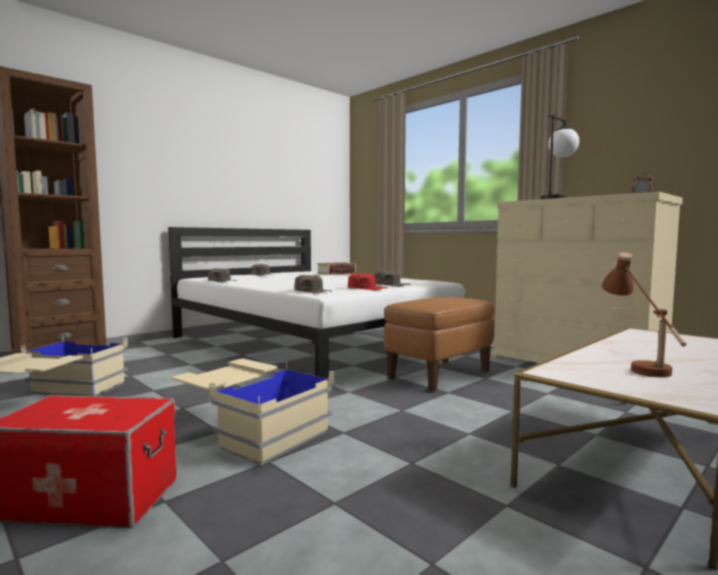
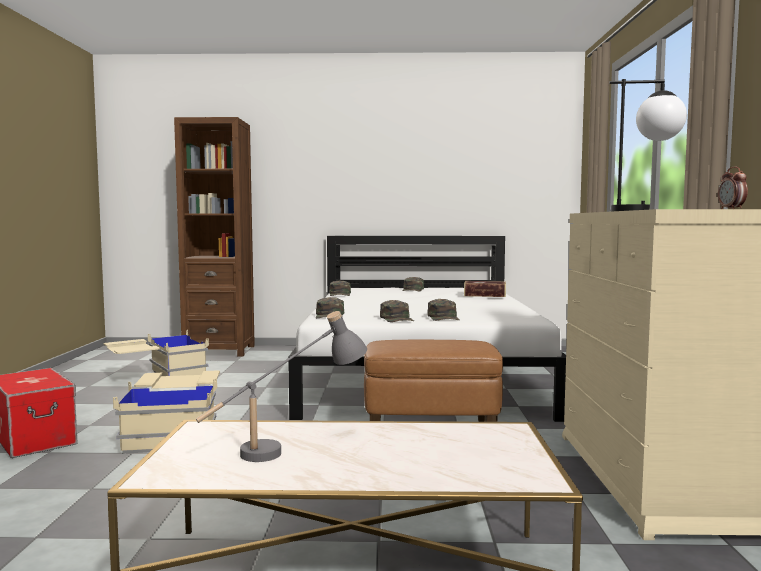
camera: 45 degrees right, 0 degrees up
(367, 288) = (397, 319): red cap -> green cap
(639, 365) = (288, 447): brown table lamp -> grey table lamp

